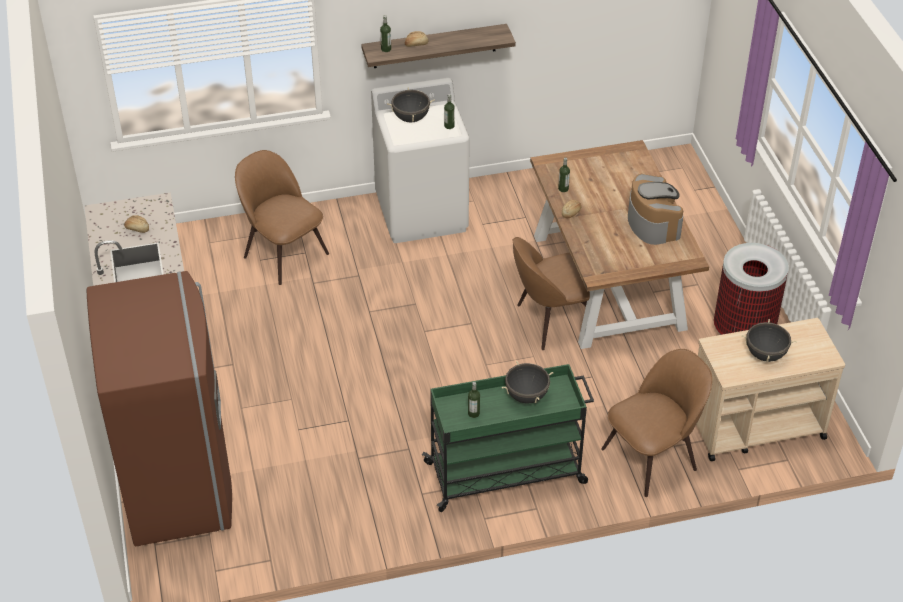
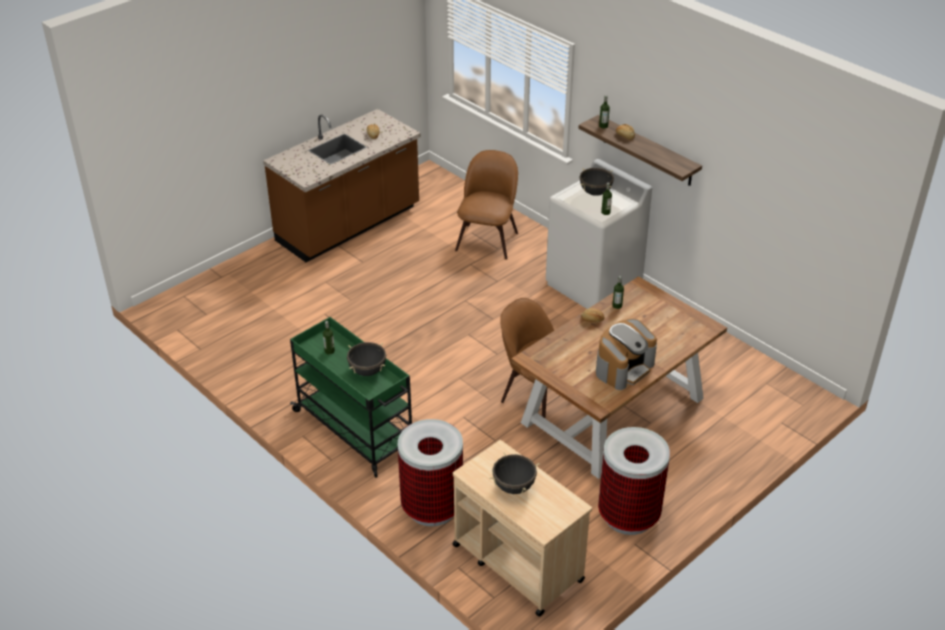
camera: 60 degrees right, 5 degrees down
(179, 484) = (239, 284): brown fridge -> none
(652, 457) = (432, 507): brown chair -> trash can

